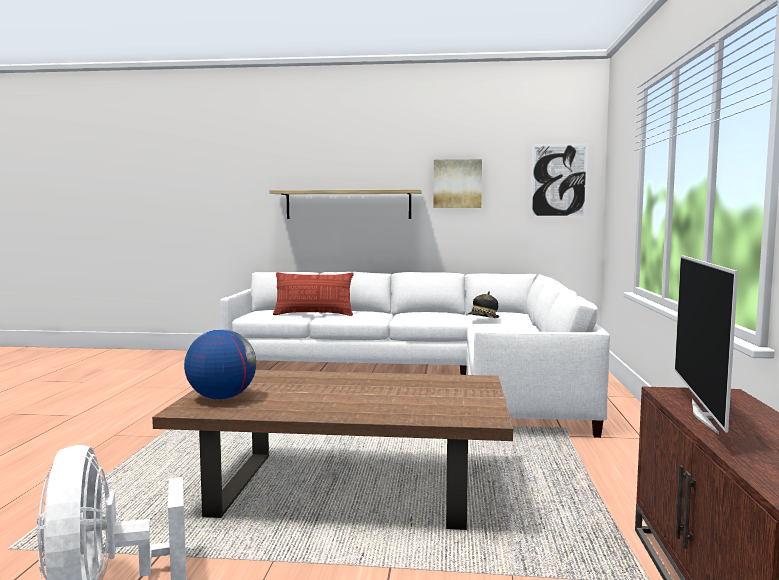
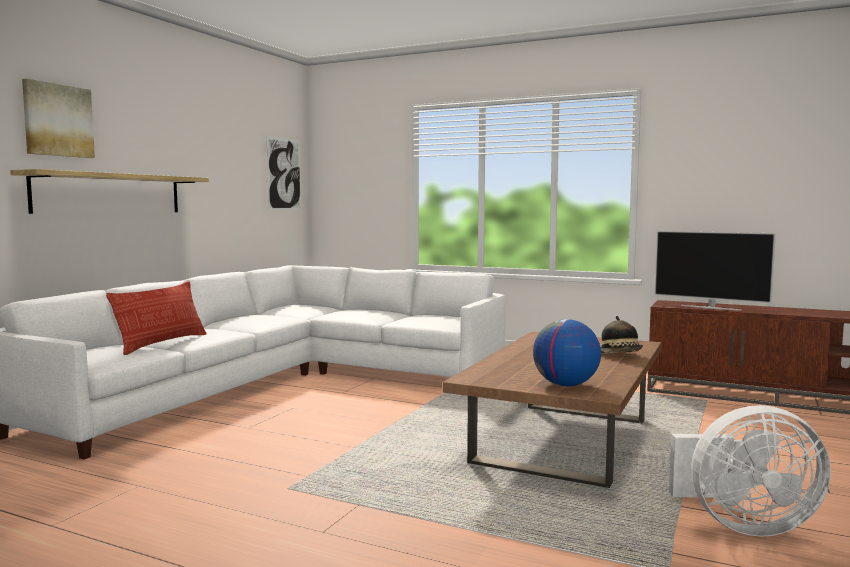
camera: 70 degrees left, 0 degrees up
(457, 184) = (215, 172): picture -> picture (58, 120)
(483, 319) = (311, 312): hat -> hat (621, 355)

